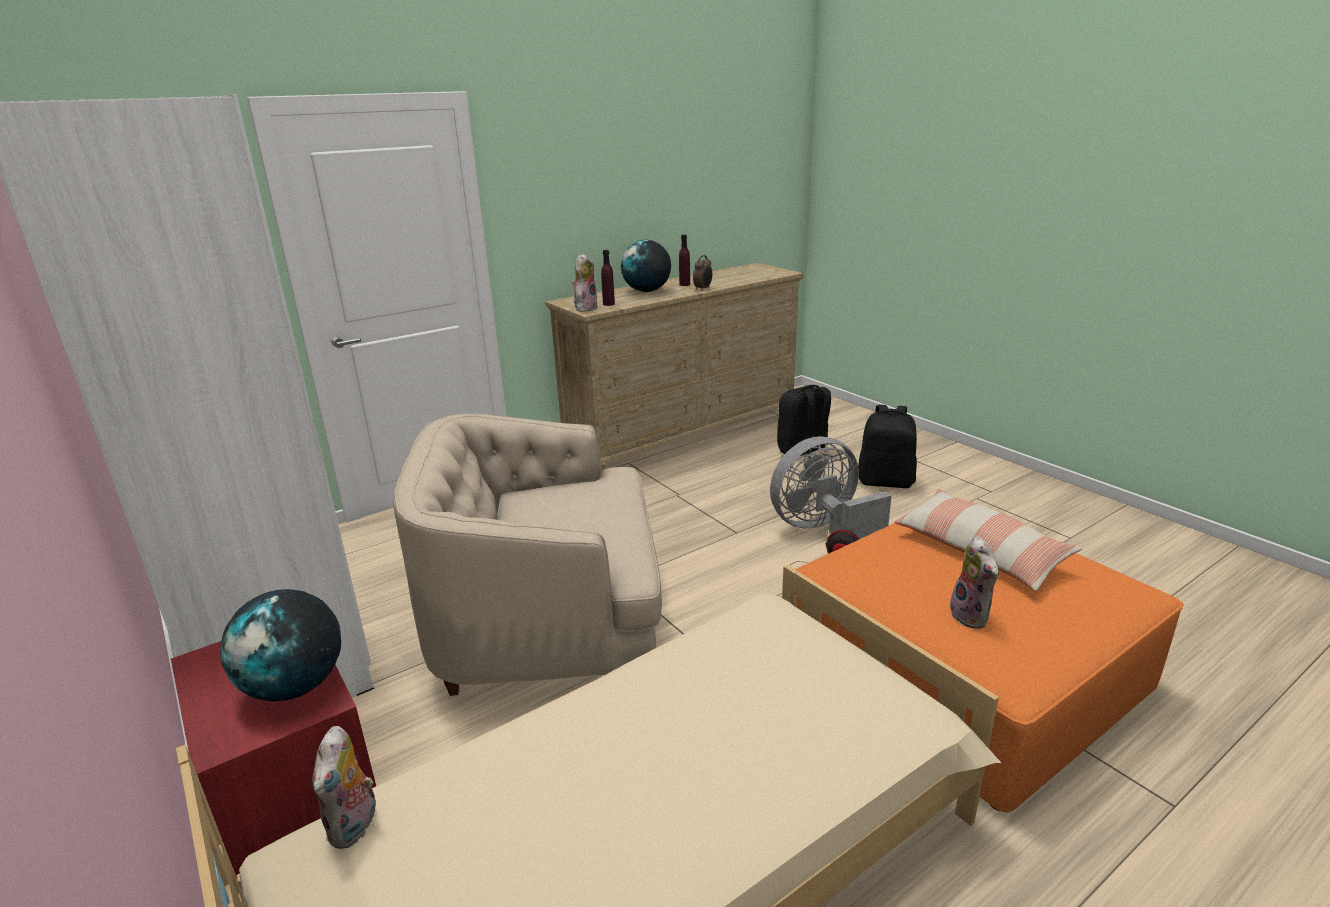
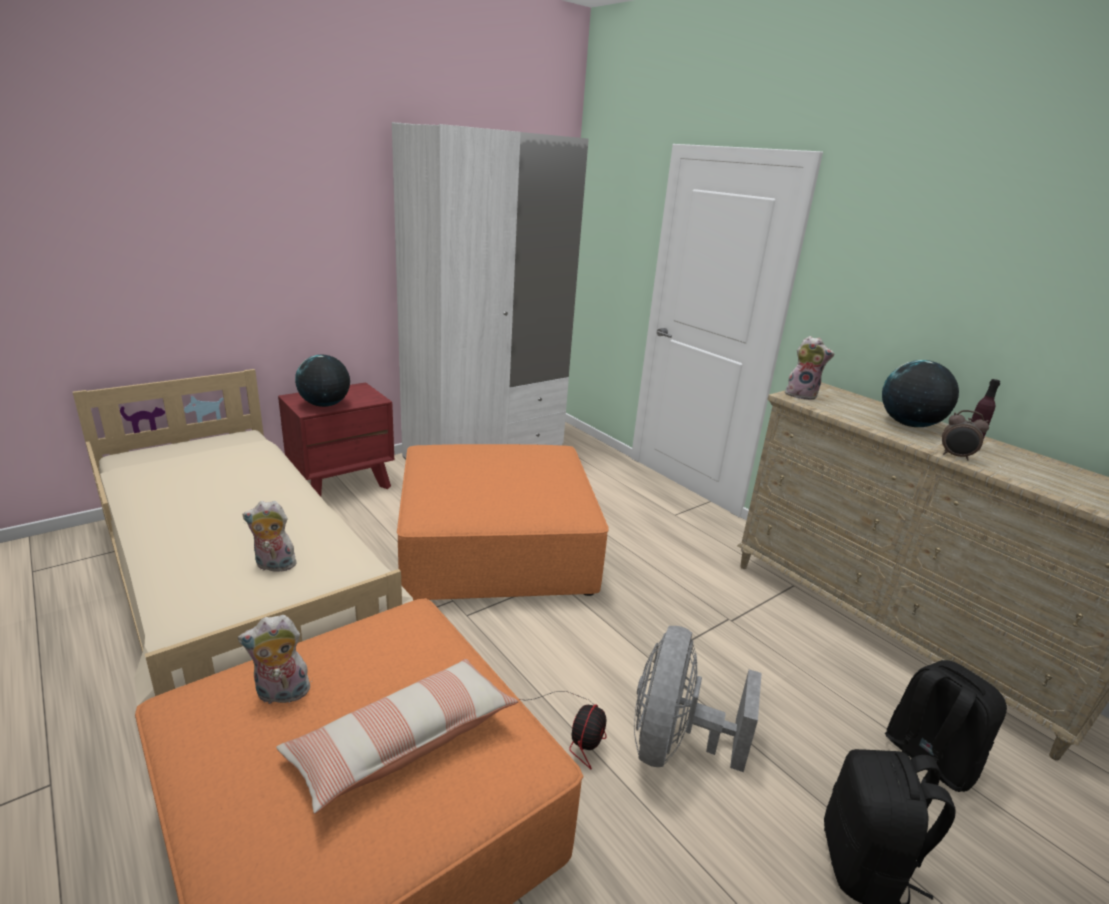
camera: 85 degrees right, 0 degrees up
(355, 826) = (250, 444): plush toy -> plush toy (274, 566)
(549, 623) = (497, 546): beige armchair -> orange ottoman
(608, 304) = (828, 405): purple bottle -> none
(822, 530) = (675, 744): grey fan -> grey fan turned 135 degrees counterclockwise

